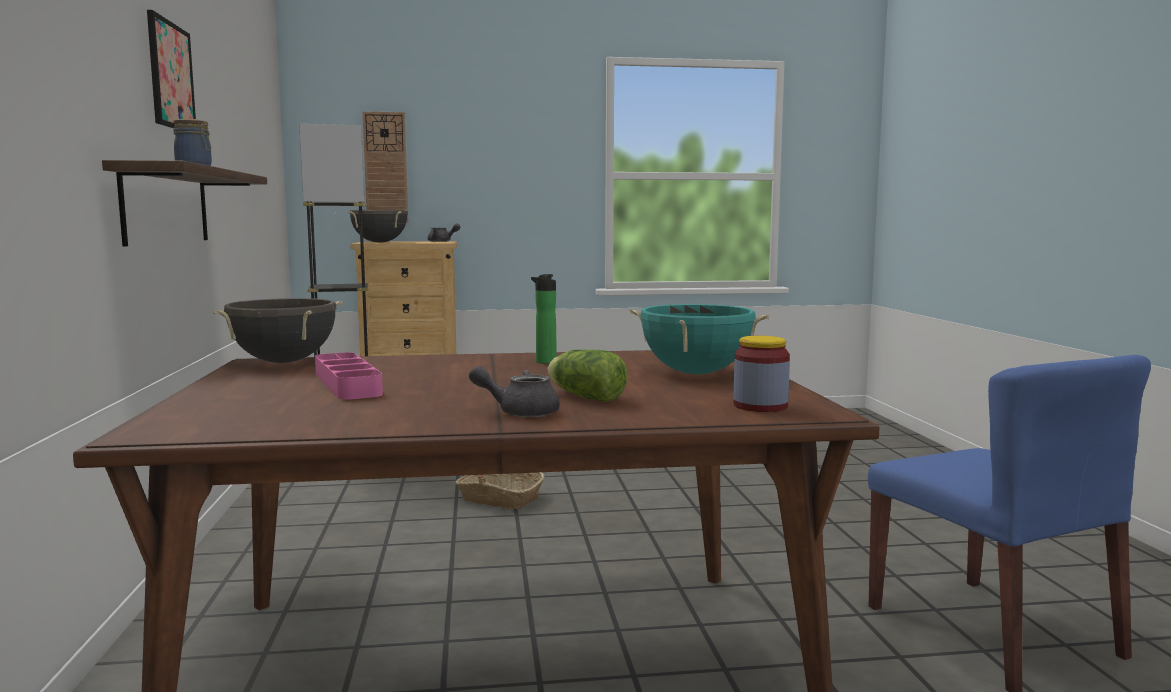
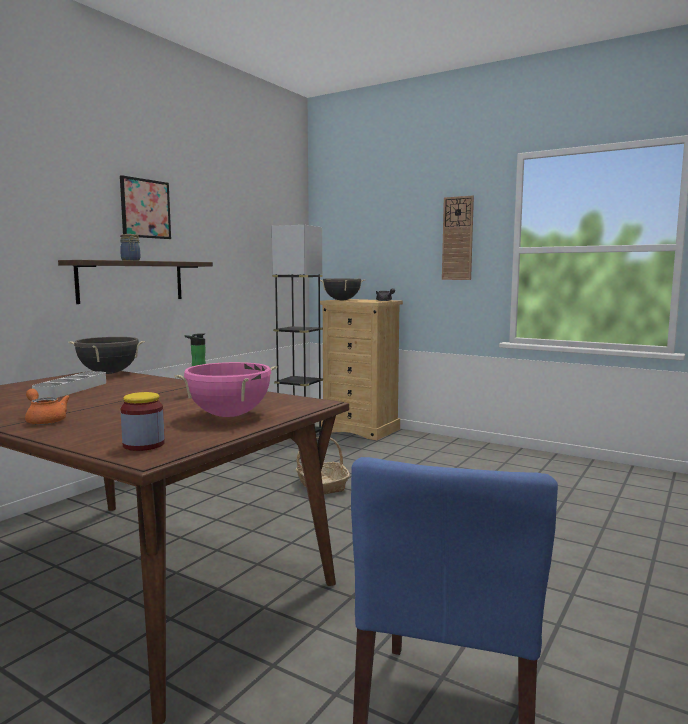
camera: 40 degrees right, 0 degrees up
(347, 383) = (71, 389): pink tray -> grey tray
(385, 168) = (362, 249): wall clock -> wall clock (457, 238)
(520, 412) = (45, 420): grey teapot -> orange teapot
(584, 396) = (108, 418): lettuce -> none
(695, 373) = (229, 415): turquoise cooking pot -> pink cooking pot

